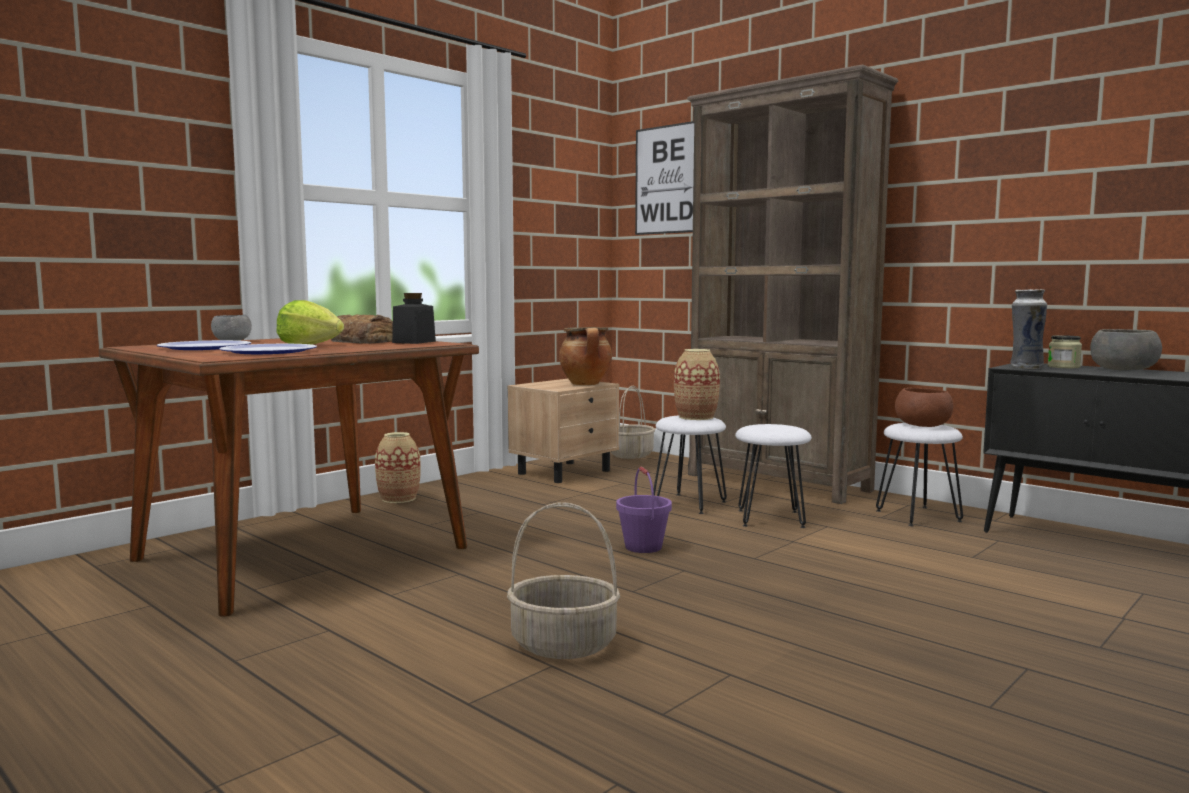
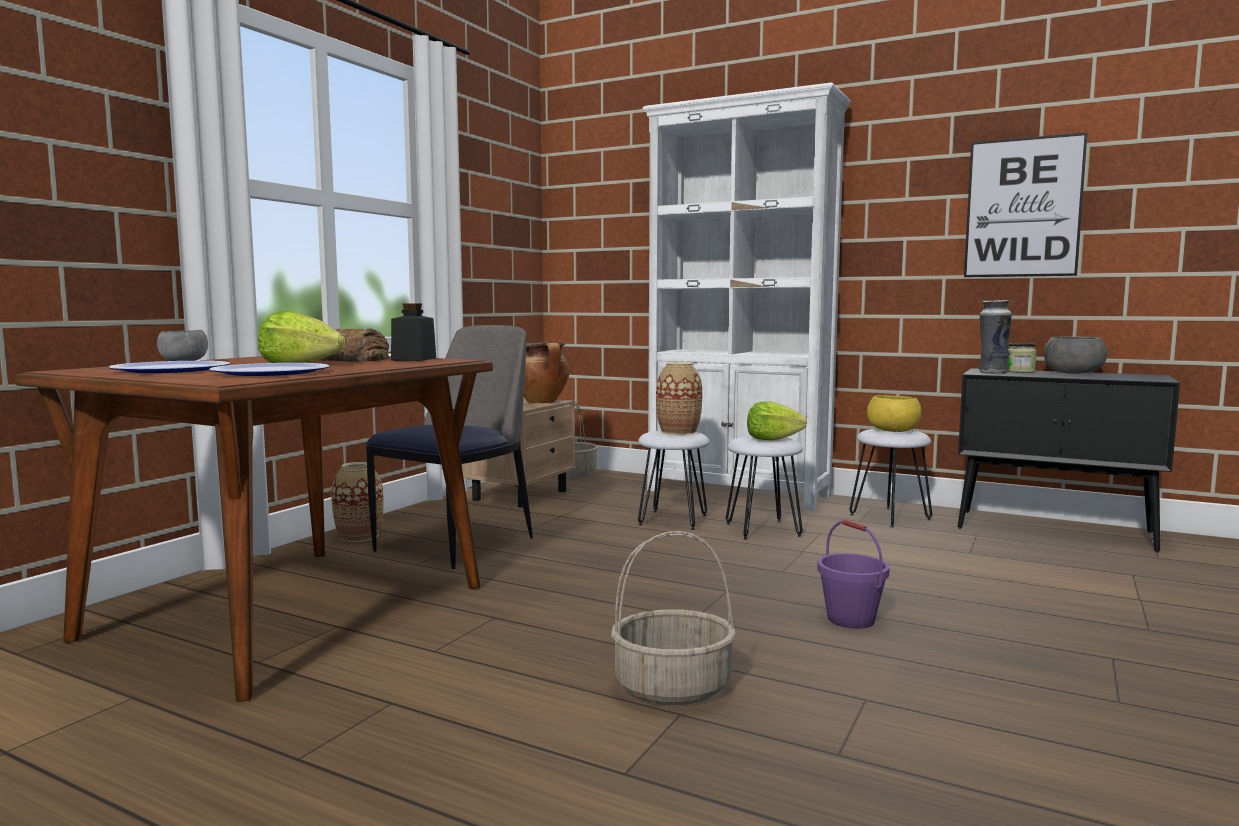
camera: 15 degrees left, 0 degrees up
(476, 510) = (458, 543): none -> chair
(644, 547) = (666, 569): purple bucket -> purple bucket (851, 619)
(667, 179) = (605, 192): picture -> picture (1023, 208)
(778, 483) = (739, 493): brown bookcase -> white bookcase
(780, 428) = (772, 439): none -> lettuce
(923, 425) = (893, 430): brown bowl -> yellow bowl

